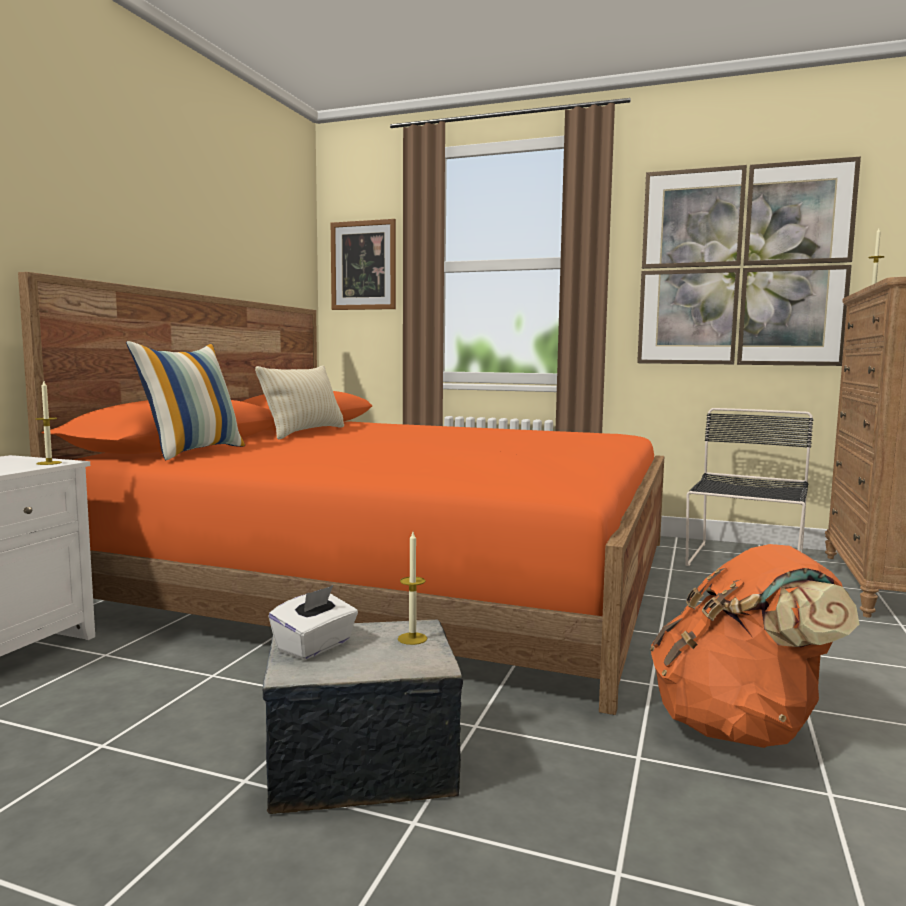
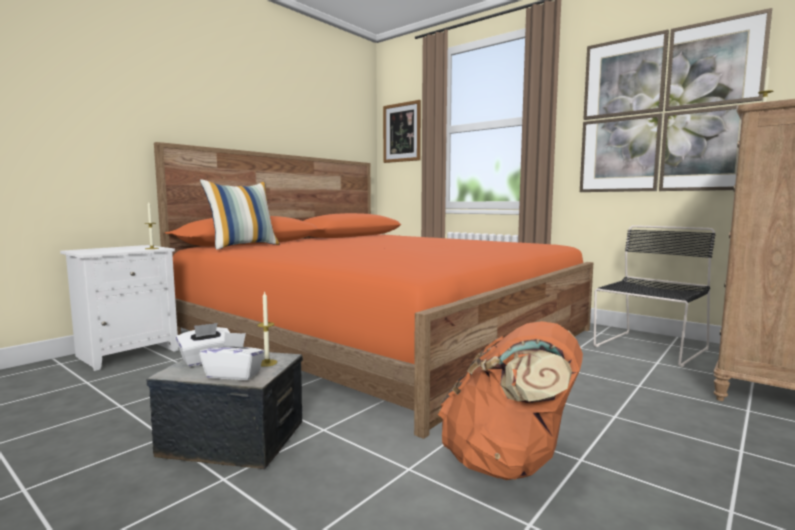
camera: 20 degrees right, 0 degrees up
(305, 432) = (337, 239): beige pillow -> none
(393, 662) = (234, 374): none -> white tissue box

